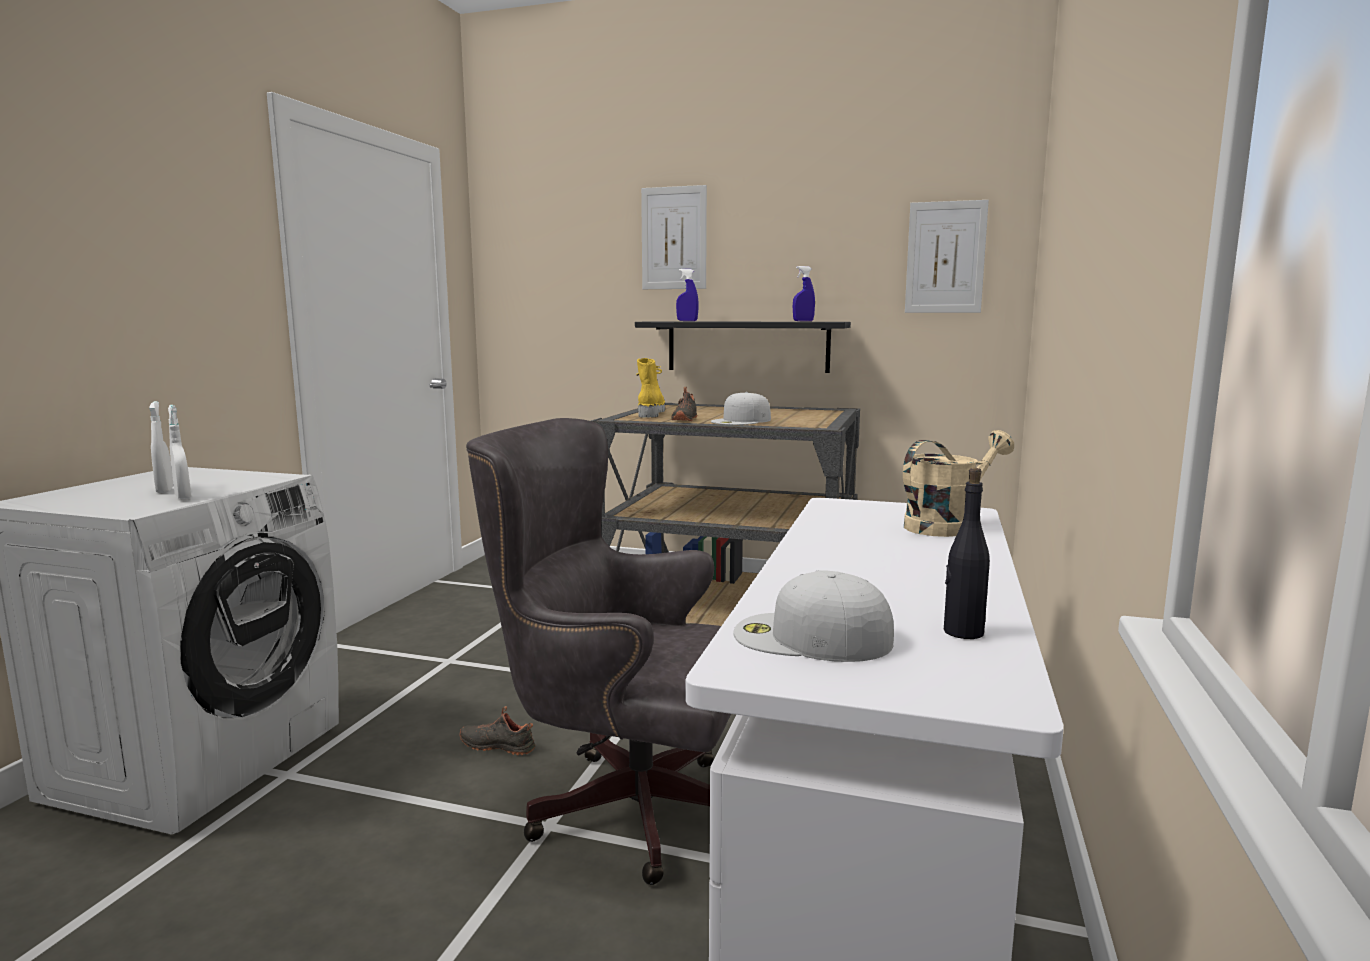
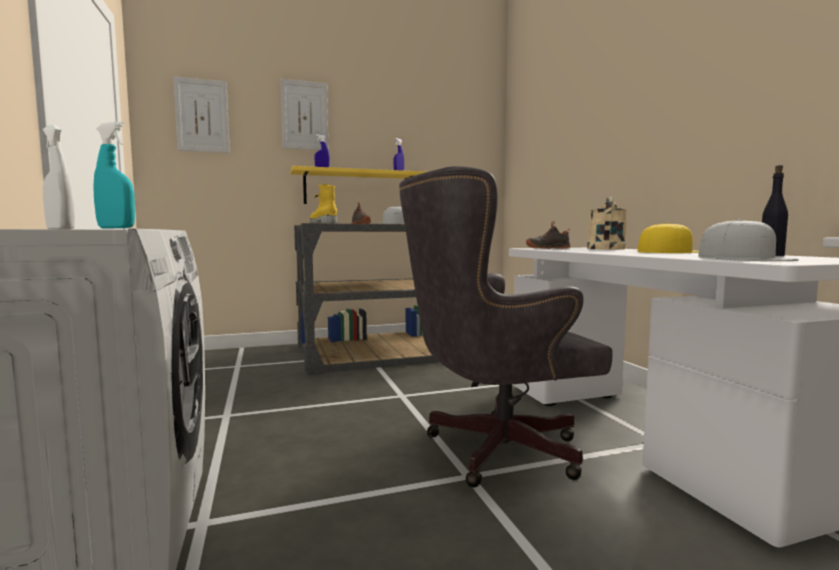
camera: 35 degrees left, 5 degrees down
(183, 497) = (116, 228): white spray bottle -> turquoise spray bottle
(498, 745) = (356, 448): black shoe -> black shoe (547, 248)
(747, 346) = (356, 189): black shelf -> yellow shelf
(810, 637) = (745, 258): white cap -> white cap turned 75 degrees counterclockwise
(932, 569) = (669, 252): none -> yellow cap
(945, 257) = (464, 142): picture -> picture (202, 115)

